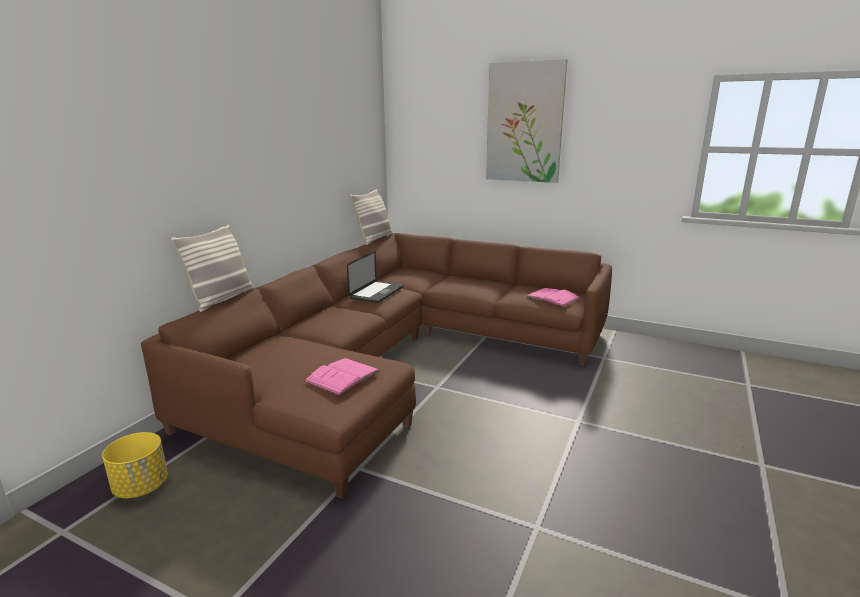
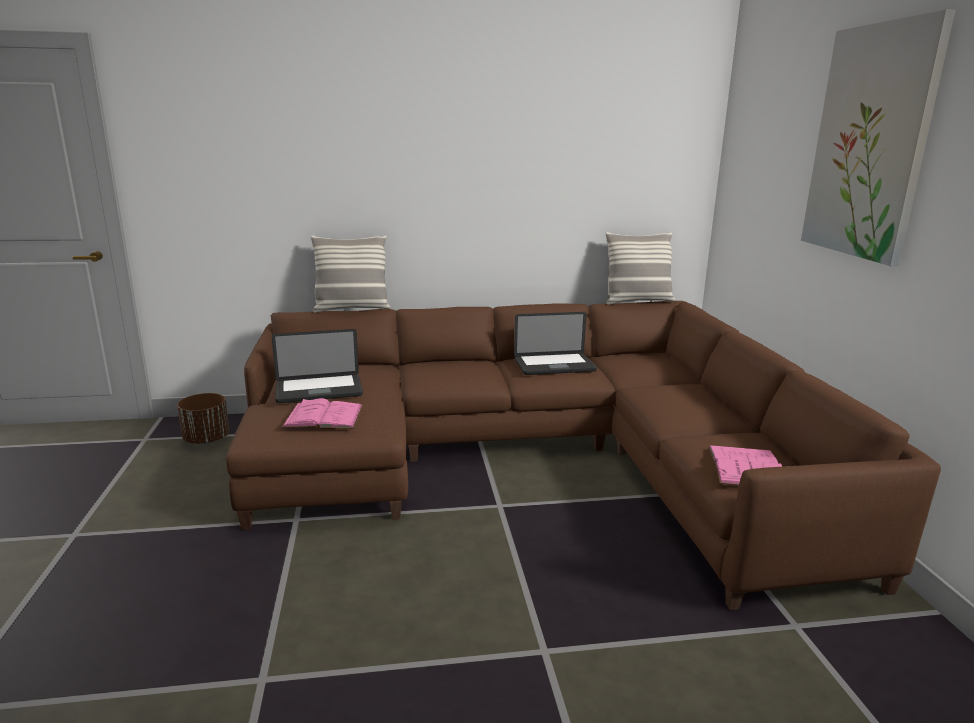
camera: 55 degrees right, 0 degrees up
(141, 487) = (207, 439): yellow planter -> brown planter
(290, 367) = (319, 390): none -> laptop

